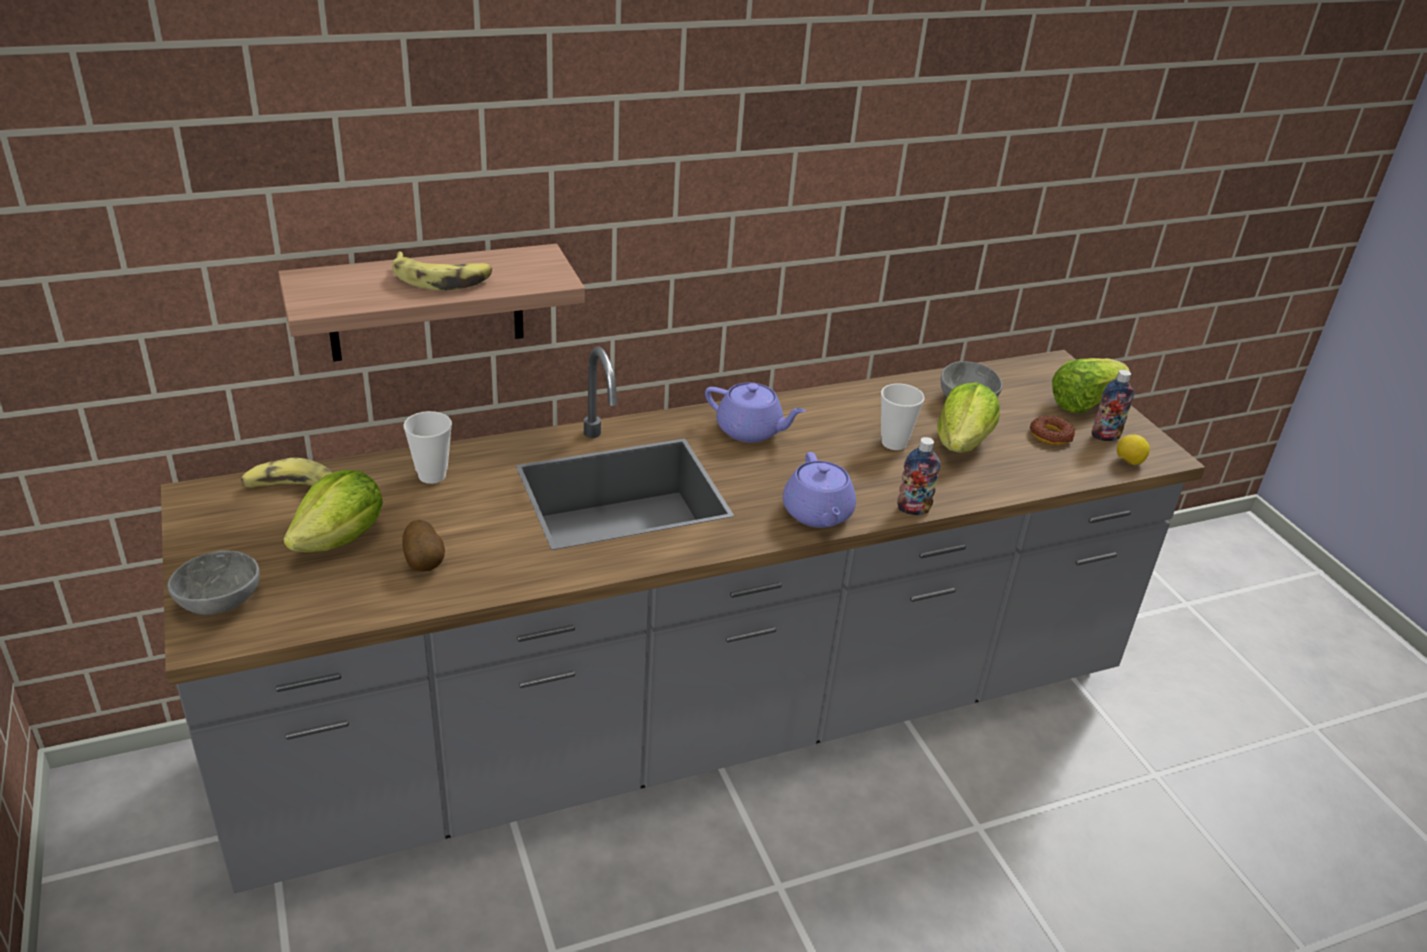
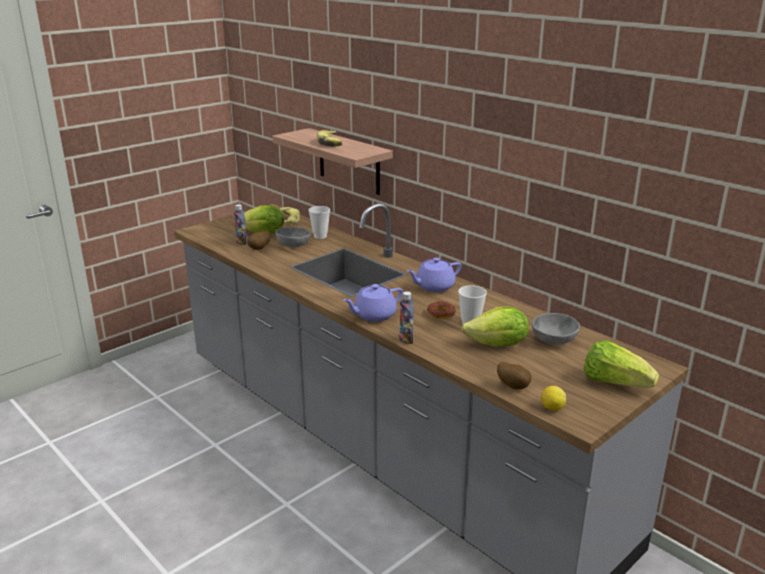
camera: 70 degrees right, 10 degrees down
(218, 601) = (214, 227): grey bowl -> grey bowl (293, 245)
(750, 430) = (434, 287): purple teapot -> purple teapot turned 60 degrees clockwise
(1051, 435) = (549, 374): donut -> donut (441, 313)
(1072, 469) = (513, 386): none -> potato
(1105, 436) = (577, 395): bottle -> bottle (241, 242)

